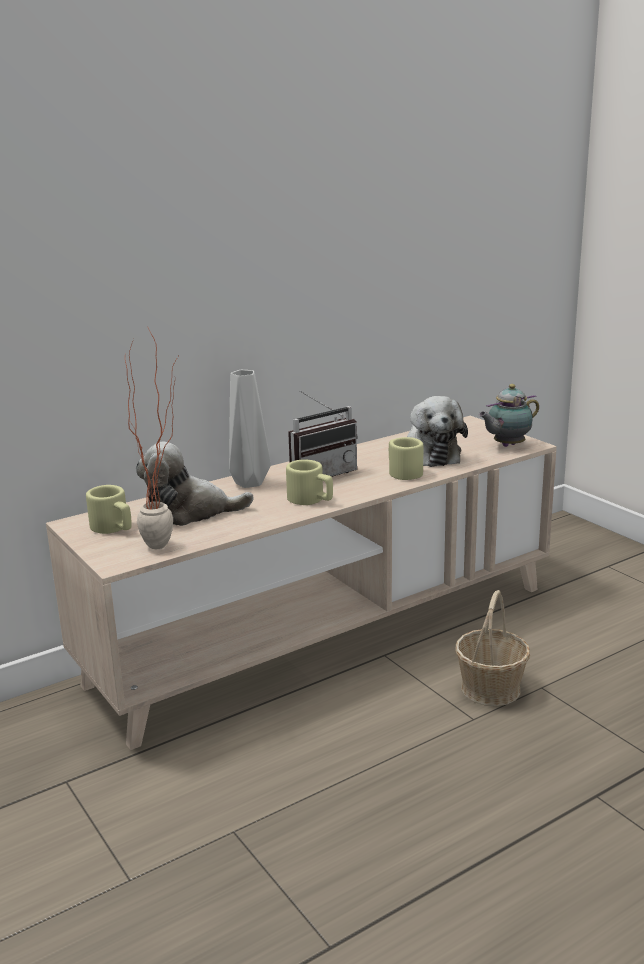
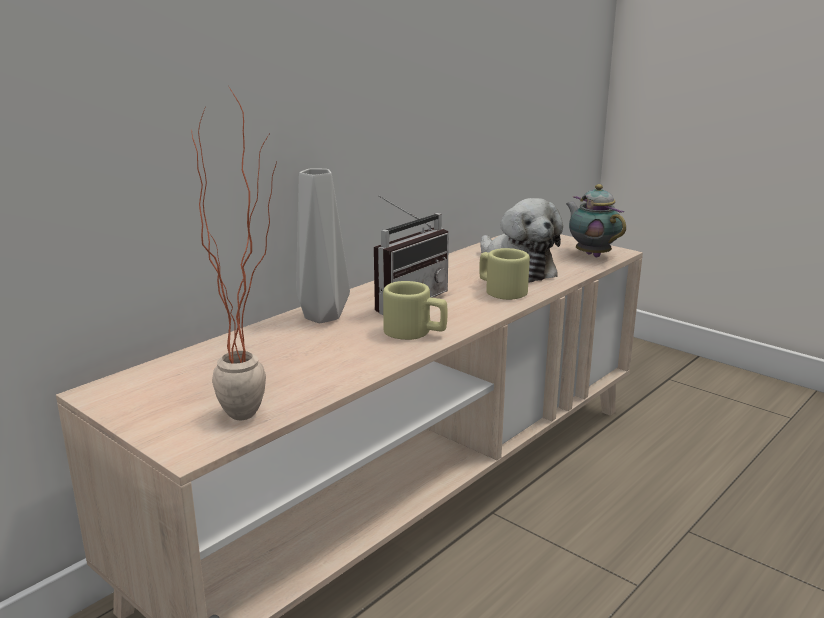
camera: 15 degrees left, 0 degrees up
(113, 528) = (164, 394): beige mug -> none
(189, 512) = (263, 362): plush toy -> none
(491, 688) = (635, 540): basket -> none
(506, 445) = (591, 254): teapot -> teapot turned 105 degrees clockwise

